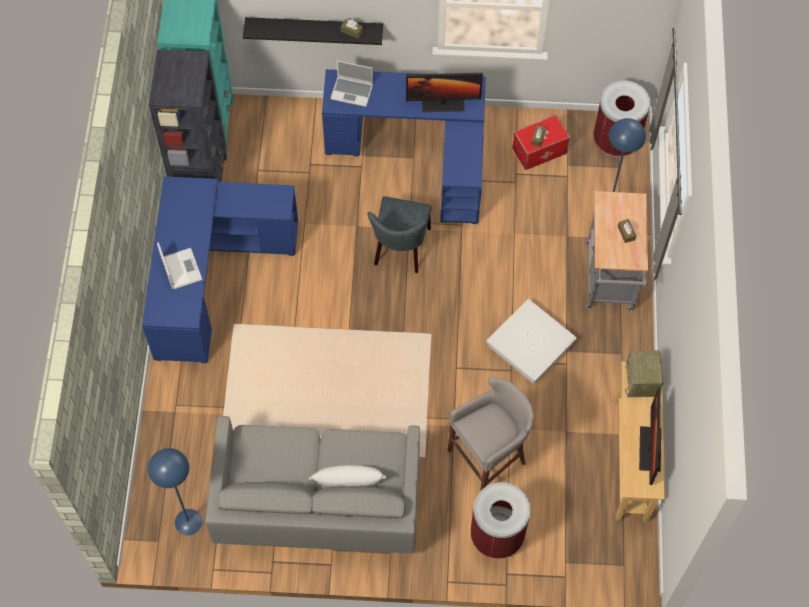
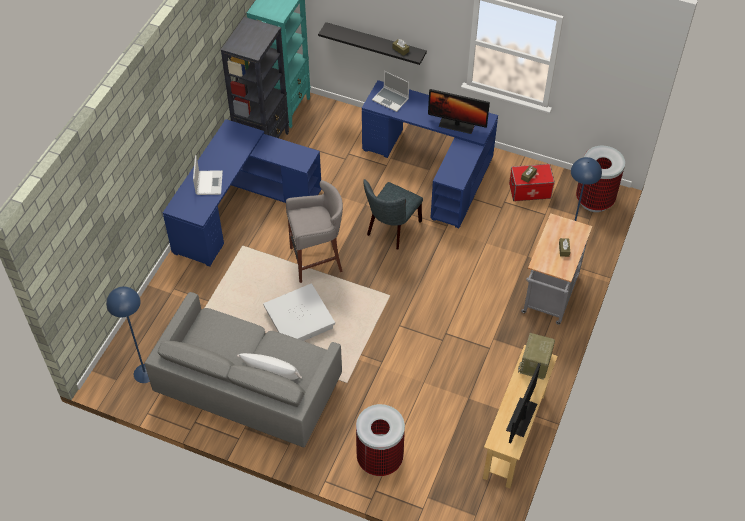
camera: 20 degrees right, 10 degrees down
(489, 457) = (398, 398): grey stool -> grey stool (317, 260)
(530, 344) = (466, 326): white storage box -> white storage box (299, 319)

